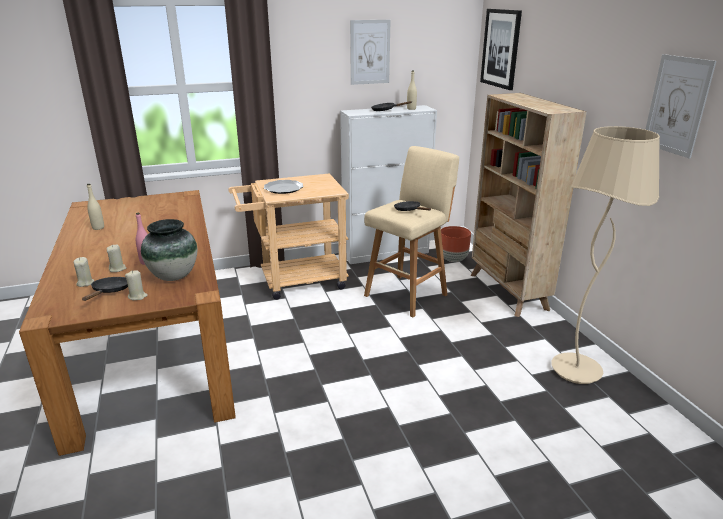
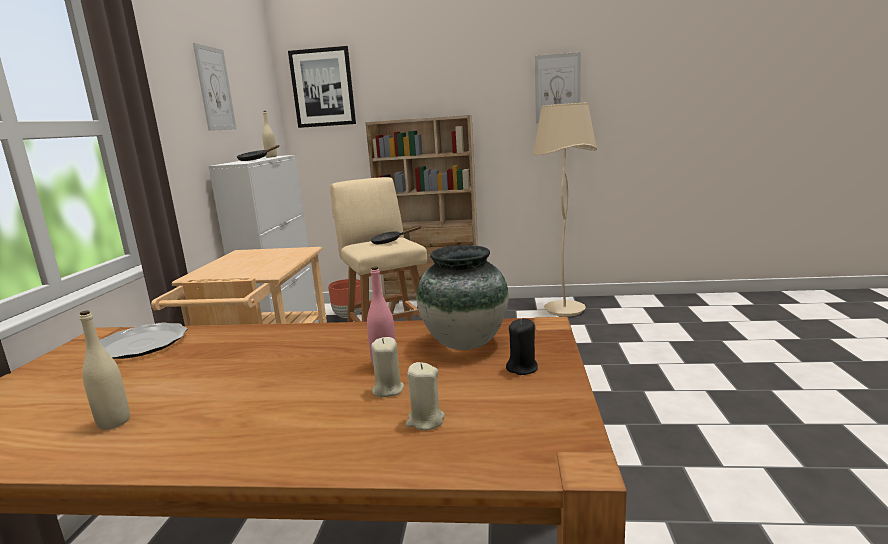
camera: 65 degrees left, 10 degrees down
(110, 291) = (486, 393): black frying pan -> none
(137, 296) = (522, 368): beige candle -> black candle
(284, 188) = (249, 267): plate -> plate (142, 344)

